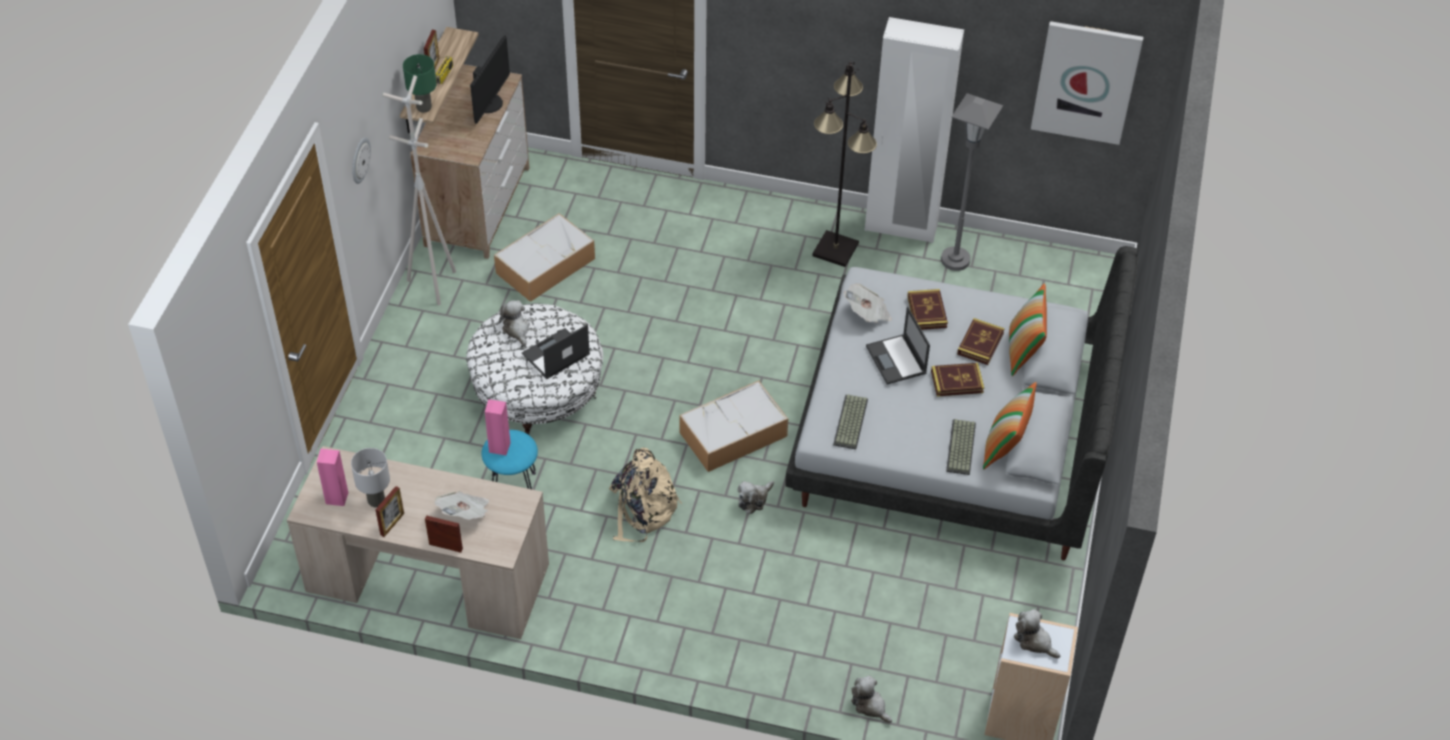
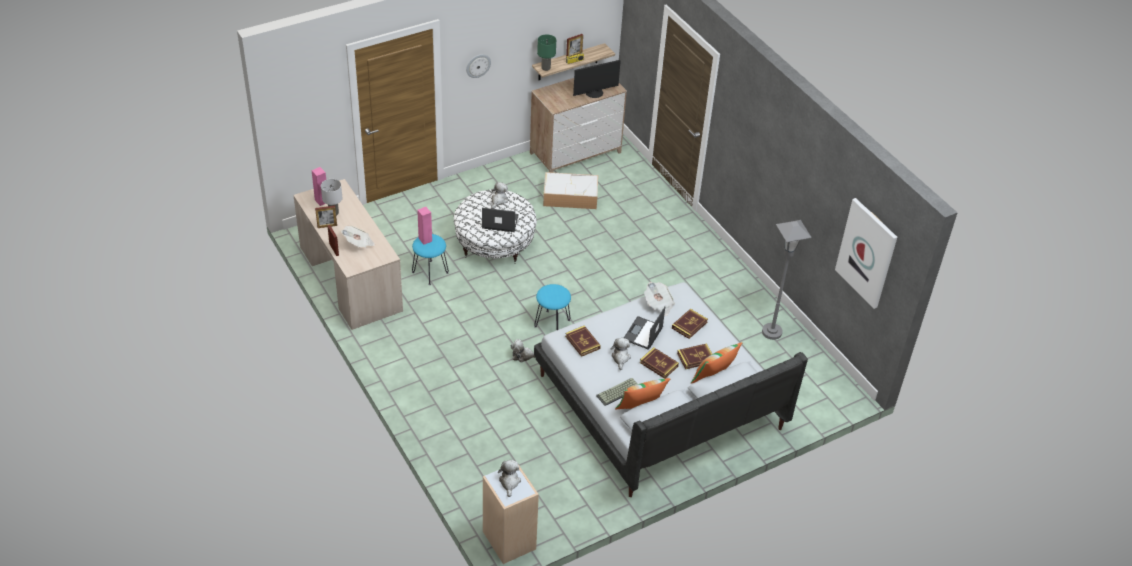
camera: 45 degrees right, 5 degrees down
(434, 285) = (512, 171): grey clothes rack -> none
(642, 510) = (470, 321): beige backpack -> none
(732, 435) = (552, 323): storage box -> turquoise stool
(836, 249) = (717, 285): black floor lamp -> none
(851, 423) = (582, 342): keyboard -> book
(870, 705) = (451, 476): plush toy -> plush toy (620, 358)
(901, 227) = (764, 298): white wardrobe -> none

